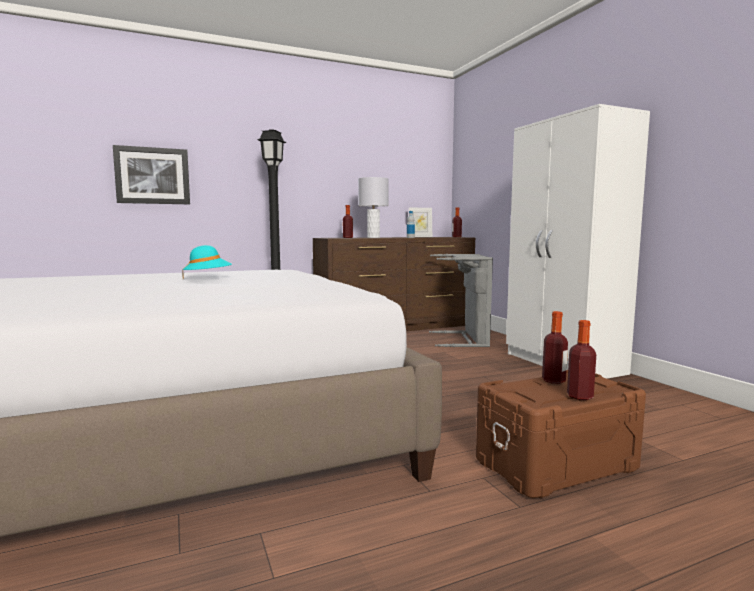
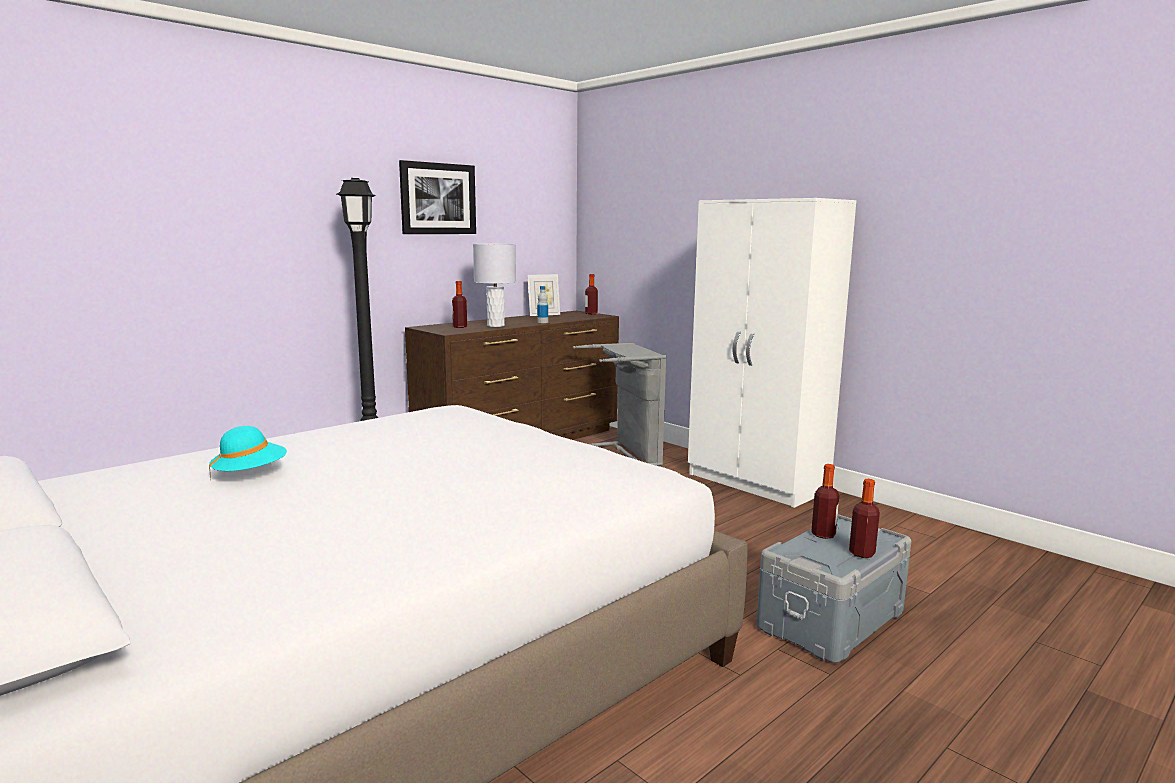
camera: 20 degrees left, 5 degrees up
(152, 176) = (163, 249): picture -> picture (438, 199)
(208, 278) = (404, 449): turquoise hat -> turquoise hat (250, 474)
(554, 463) = (829, 619): brown storage box -> grey storage box

